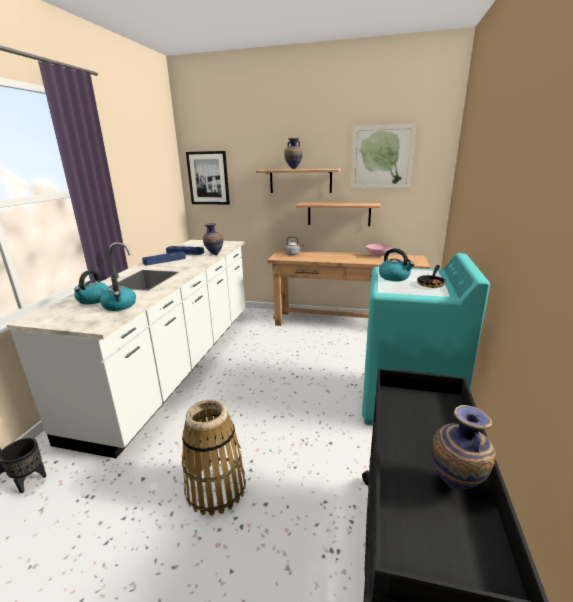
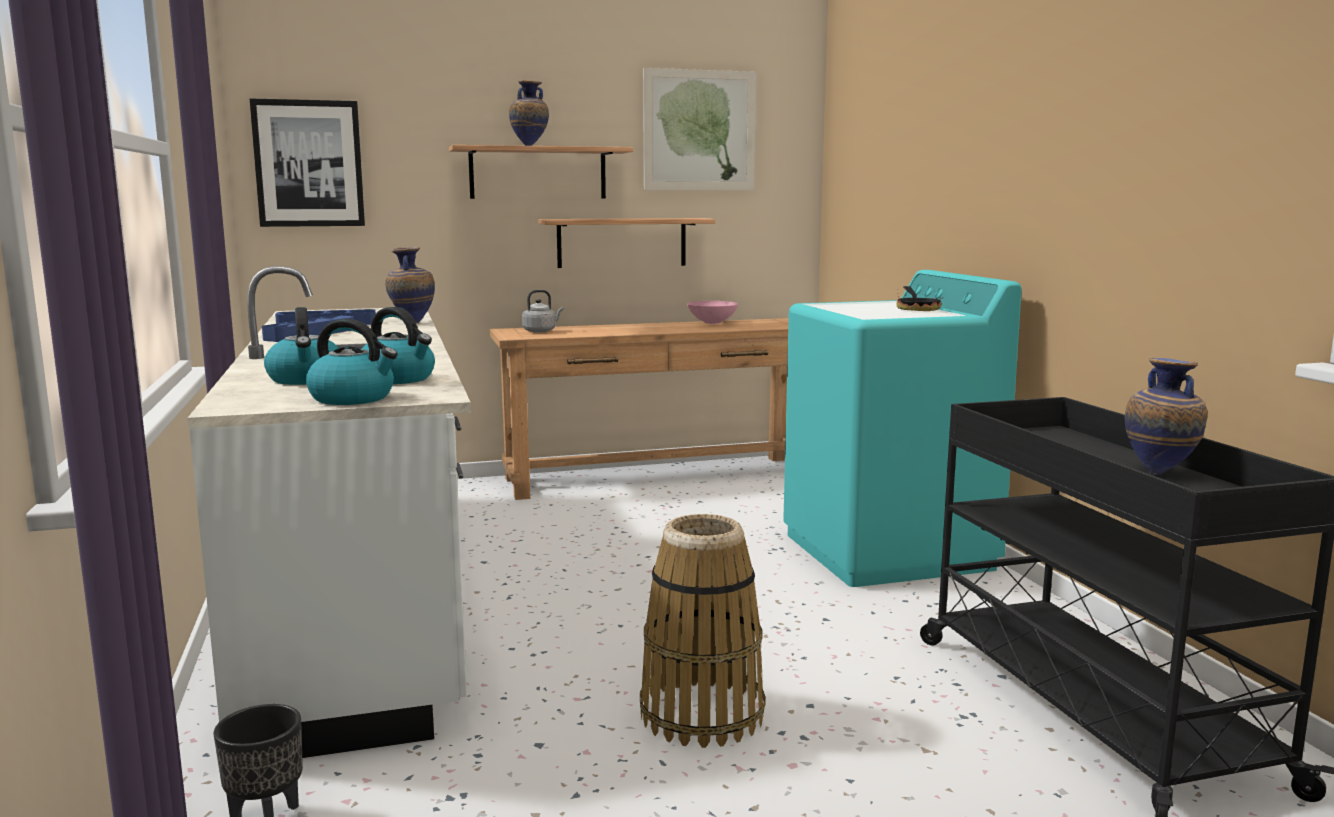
camera: 30 degrees left, 10 degrees down
(394, 277) = (852, 308): kettle -> kettle (353, 398)

